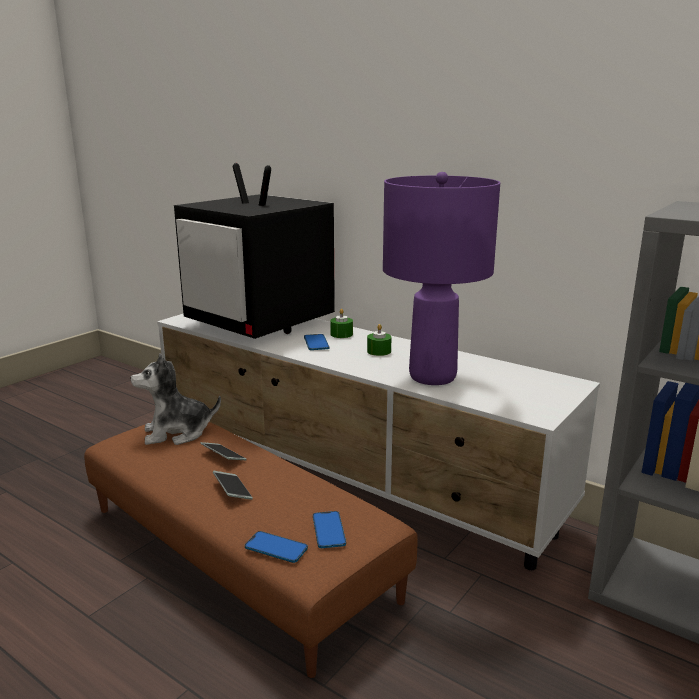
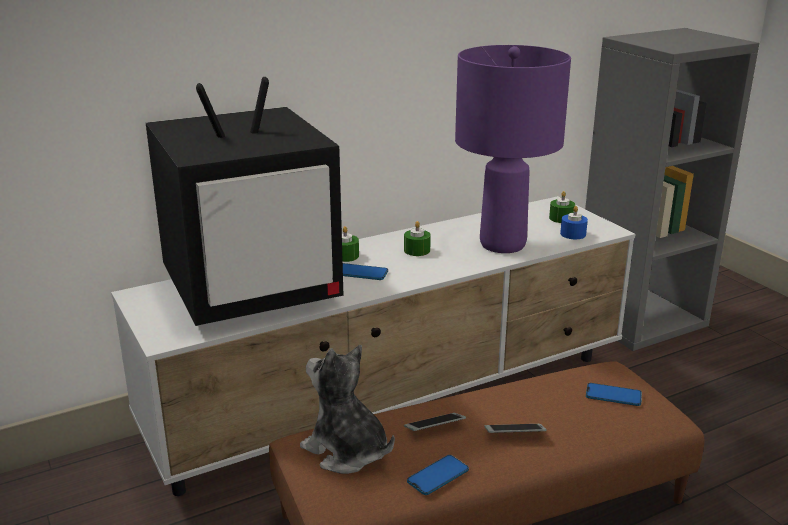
camera: 65 degrees left, 5 degrees up
(177, 433) = (346, 451): plush toy -> plush toy turned 120 degrees clockwise
(276, 548) = (631, 428): phone -> phone (438, 476)
(501, 401) = (573, 234): none -> blue candle
(536, 391) = (561, 218): none -> green candle

